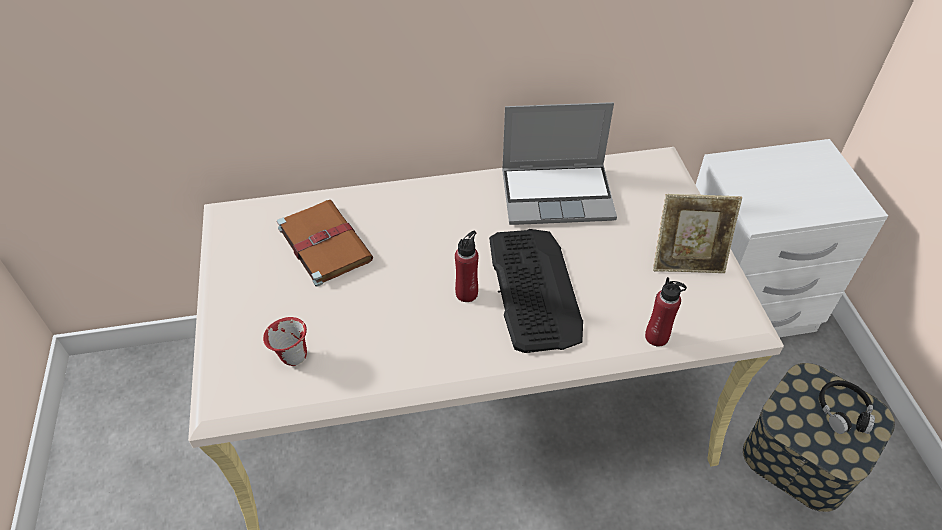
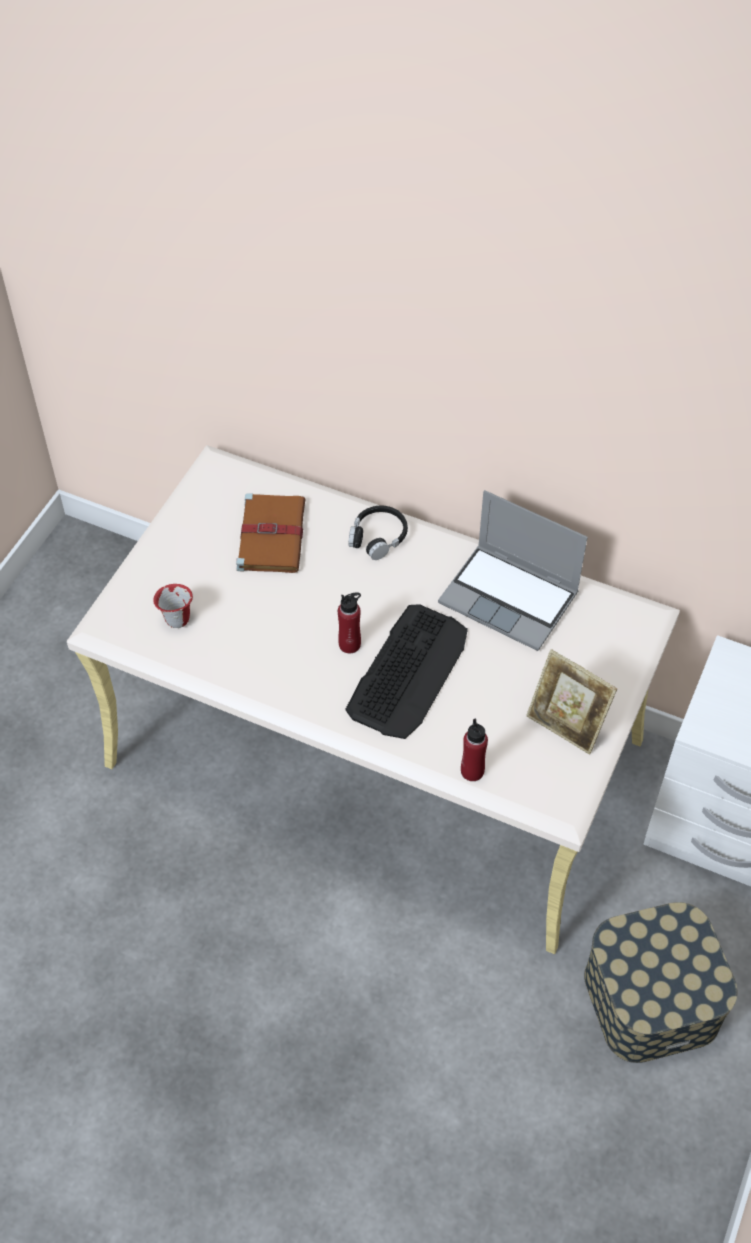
camera: 35 degrees right, 5 degrees up
(843, 411) = (686, 970): black headphones -> black headphones (378, 537)

